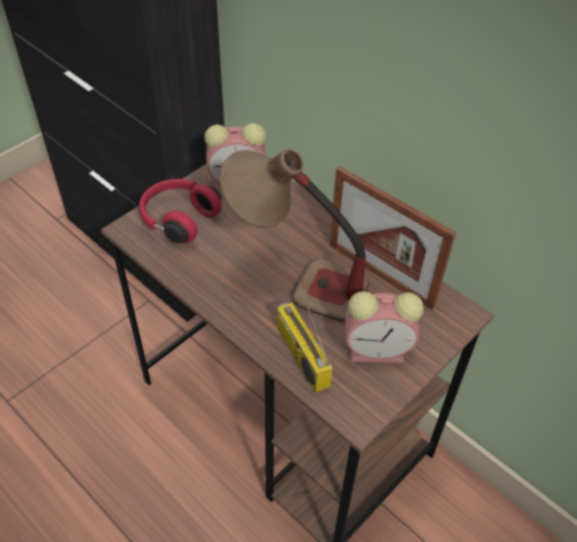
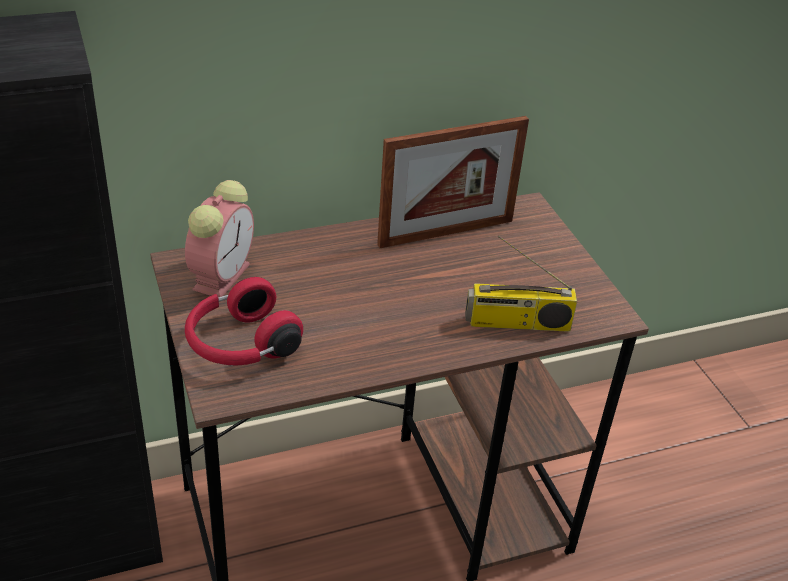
camera: 65 degrees left, 10 degrees down
(294, 281) = (413, 290): table lamp -> none
(378, 350) = (540, 271): alarm clock -> none

